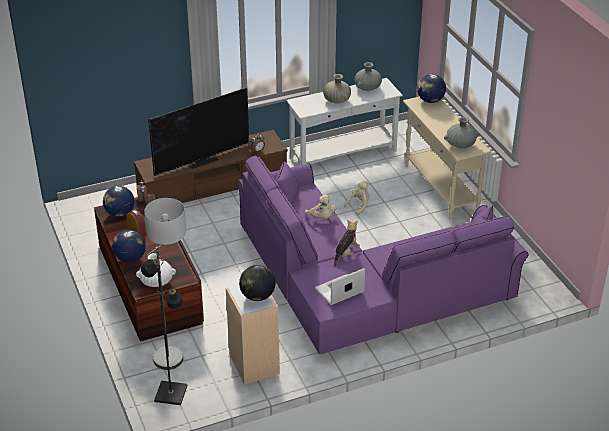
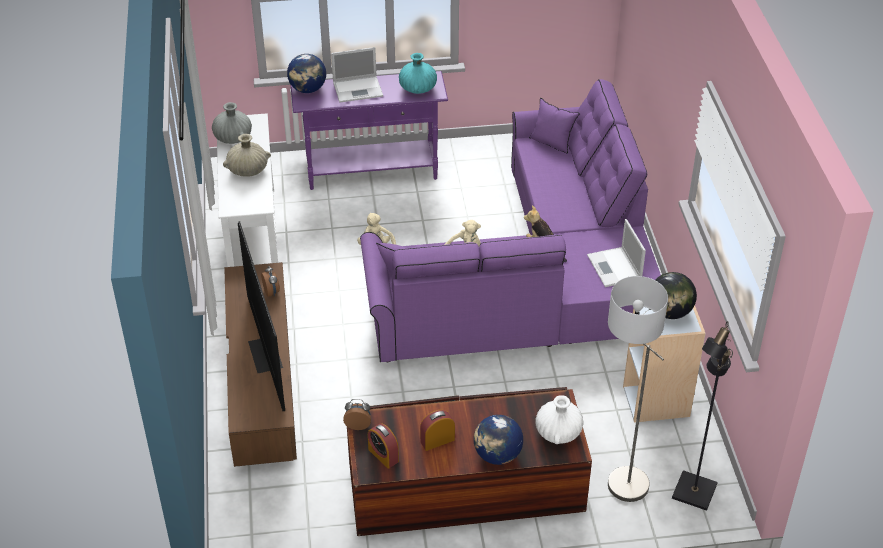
camera: 75 degrees left, 5 degrees up
(120, 213) = (383, 455): globe -> alarm clock
(440, 189) = (372, 172): beige console table -> purple console table
(444, 120) = (359, 89): none -> laptop
(460, 144) = (417, 89): grey vase -> turquoise vase

